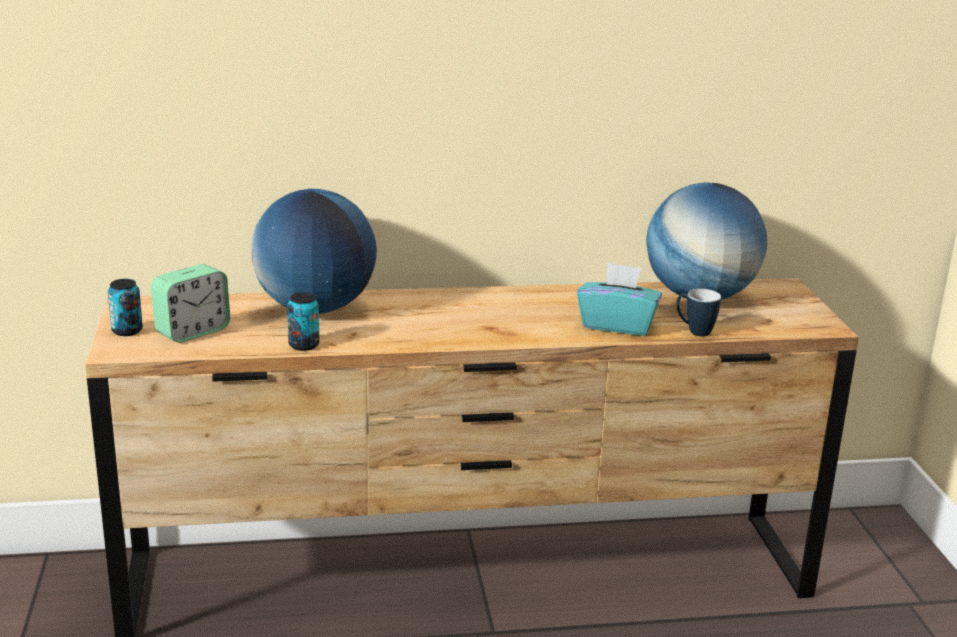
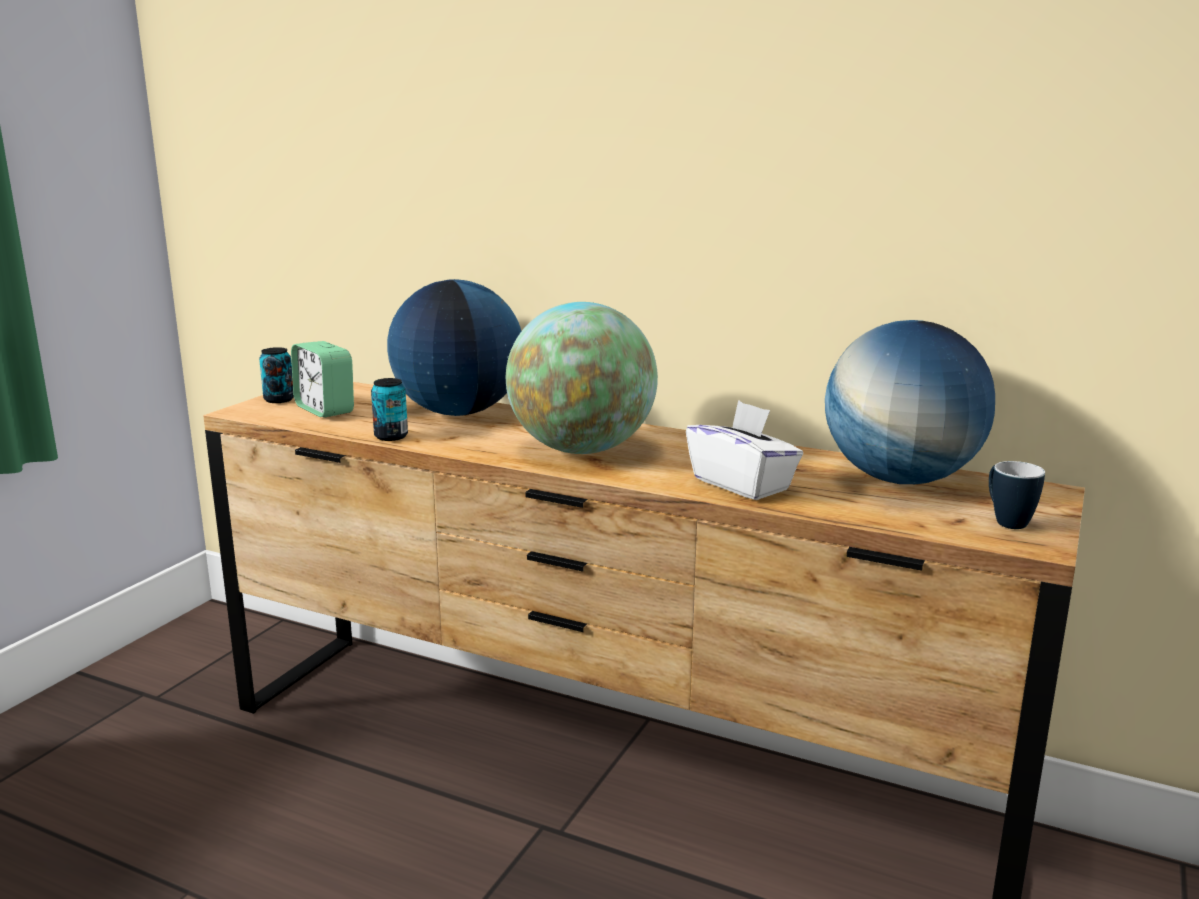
camera: 35 degrees right, 5 degrees down
(193, 331) = (325, 409): alarm clock -> alarm clock turned 60 degrees clockwise
(470, 322) = (581, 450): none -> globe
(617, 325) = (742, 484): turquoise tissue box -> white tissue box
(694, 331) = (830, 509): mug -> mug (1005, 521)

